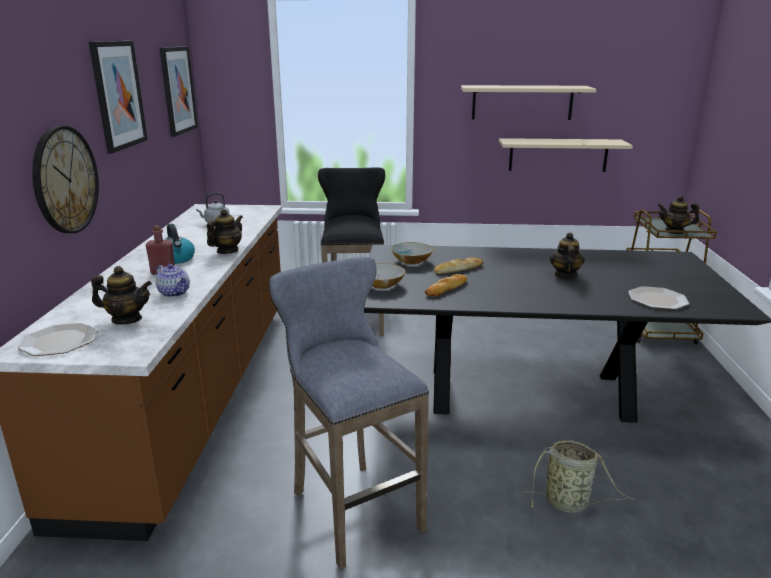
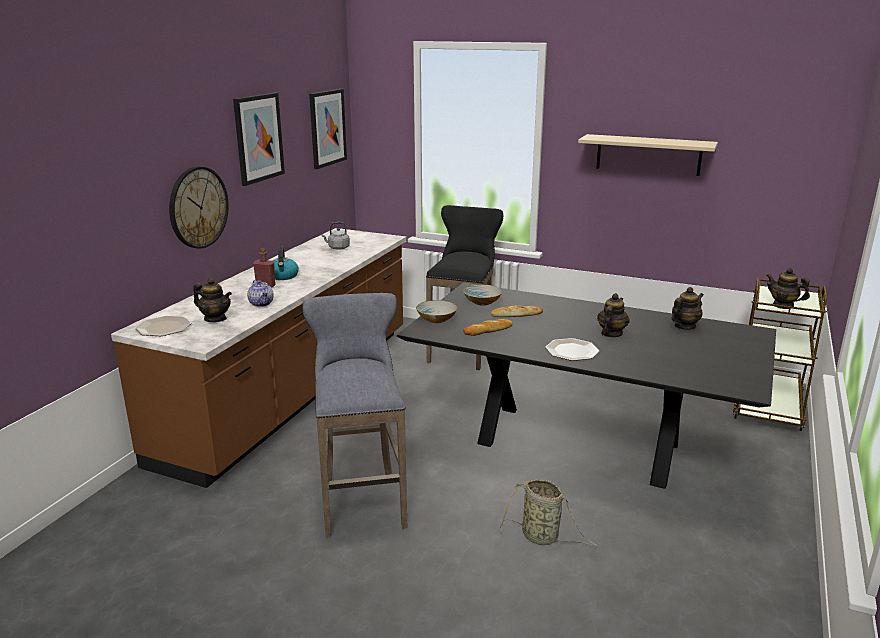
camera: 20 degrees right, 0 degrees up
(227, 251) = (326, 274): teapot -> teapot (684, 326)
(558, 155) = (685, 211): beige shelf -> none
(657, 299) = (676, 368): plate -> plate (572, 350)

